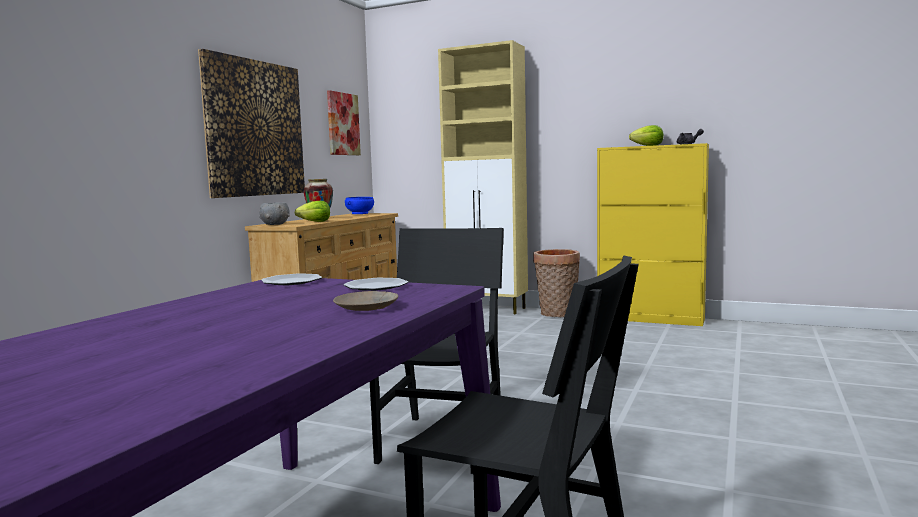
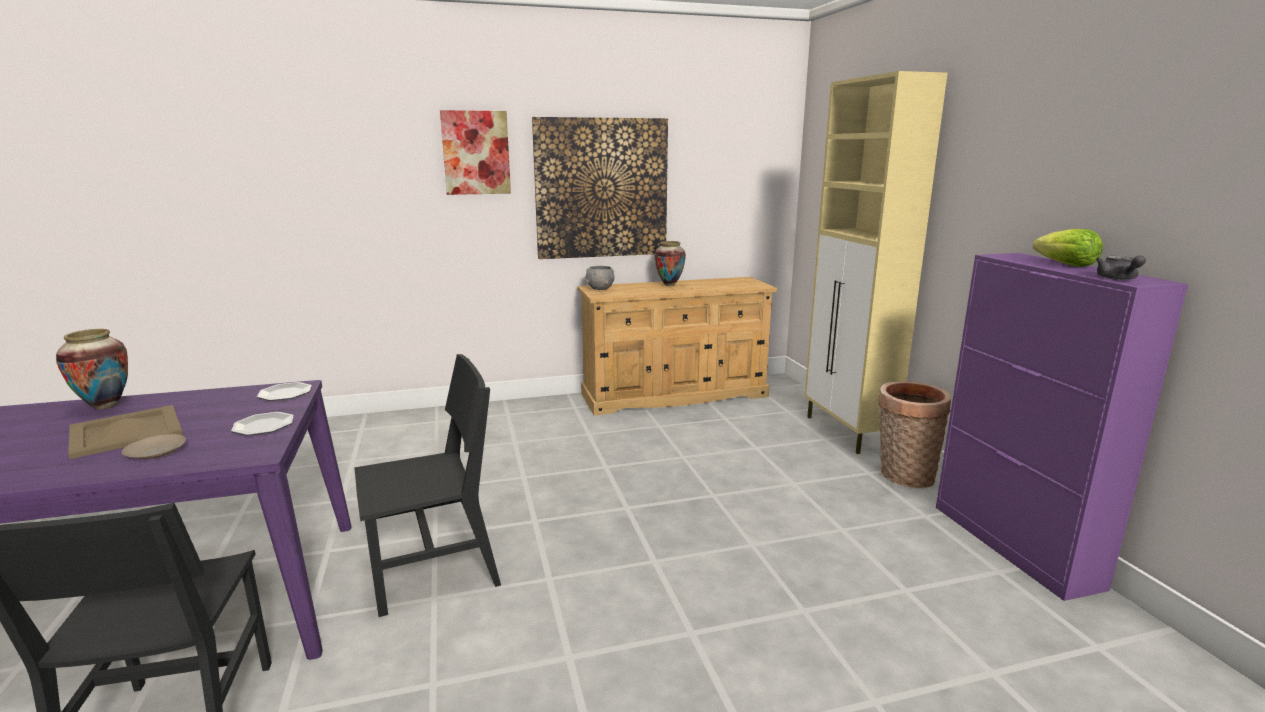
camera: 50 degrees right, 10 degrees up
(115, 323) = (105, 406): none -> vase
(257, 315) = (127, 431): none -> beige tray
(315, 222) = (639, 291): lettuce -> none
(343, 124) = (745, 173): picture -> picture (476, 153)
(359, 213) = (744, 280): blue bowl -> none
(651, 319) = (1014, 545): yellow cabinet -> purple cabinet

